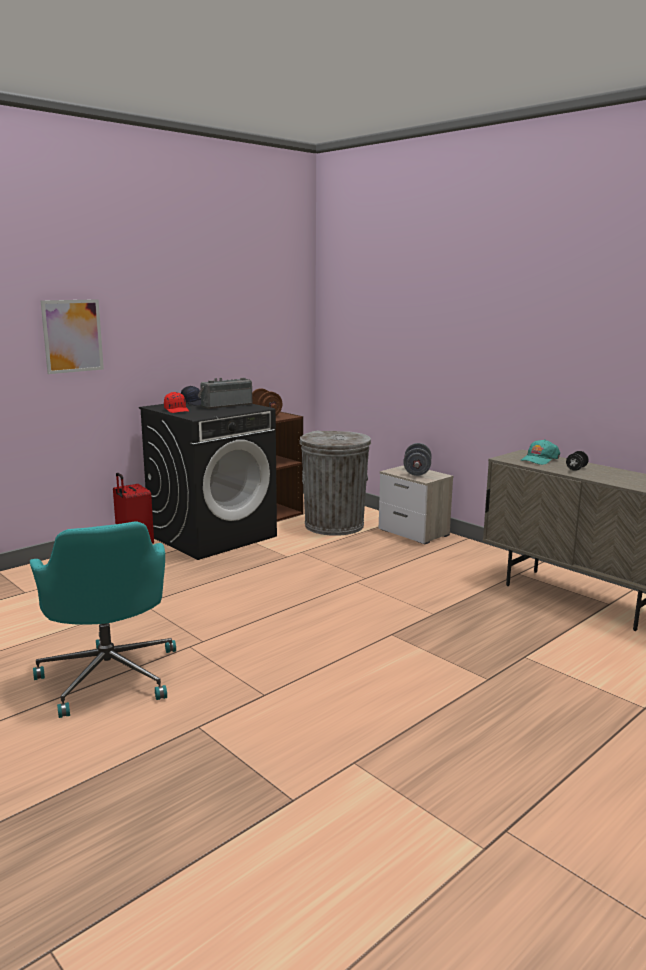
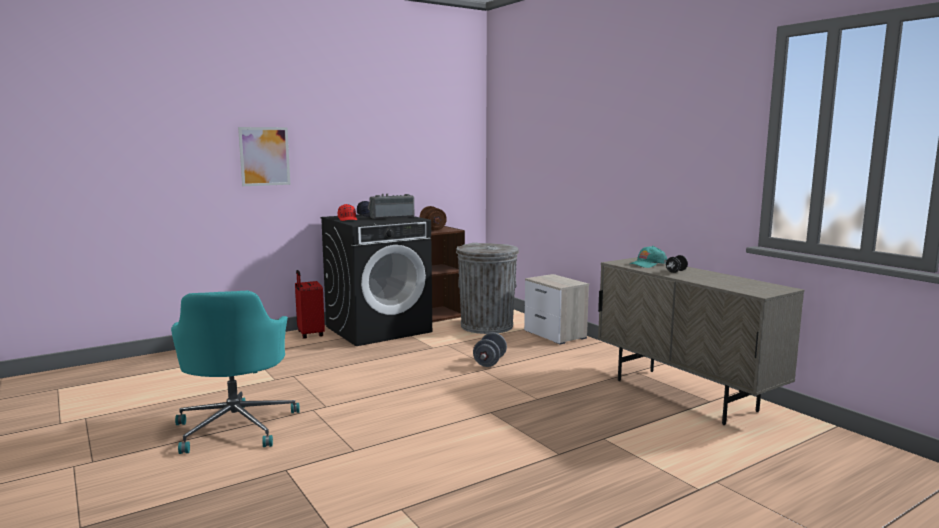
camera: 10 degrees right, 5 degrees down
(417, 472) = (557, 279): grey dumbbell -> grey dumbbell (490, 362)

